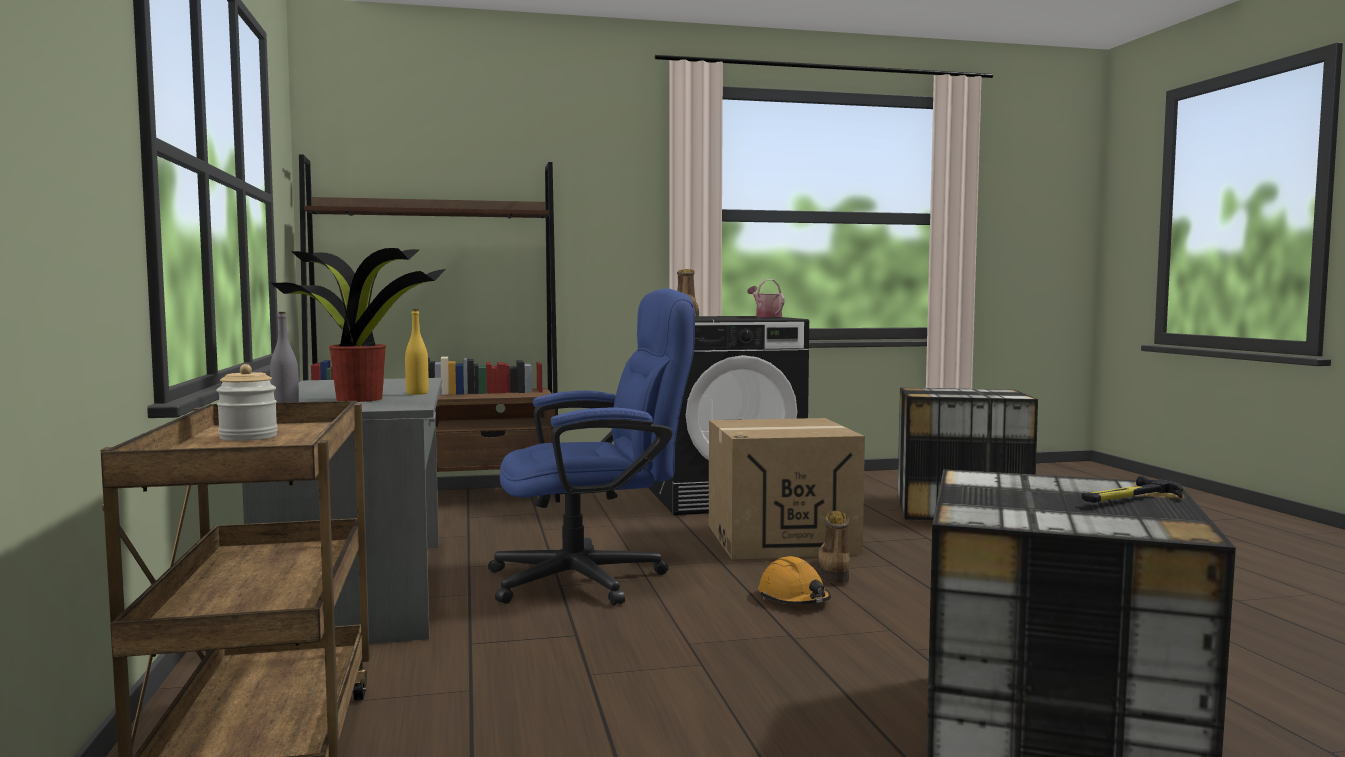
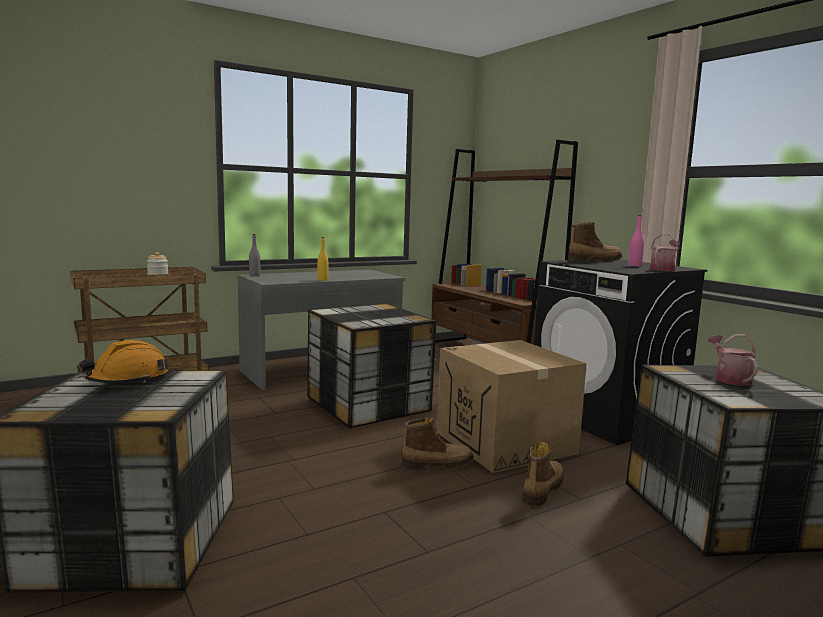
camera: 70 degrees right, 5 degrees up
(357, 399) = (294, 277): potted plant -> none
(594, 579) = (367, 405): blue office chair -> storage box
(734, 317) = (634, 265): none -> pink bottle
(794, 599) = (362, 456): orange hard hat -> orange hard hat (127, 379)
(907, 545) = (541, 490): none -> boot
(951, 392) = (730, 379): none -> watering can
(1129, 497) = (118, 404): hammer -> none

